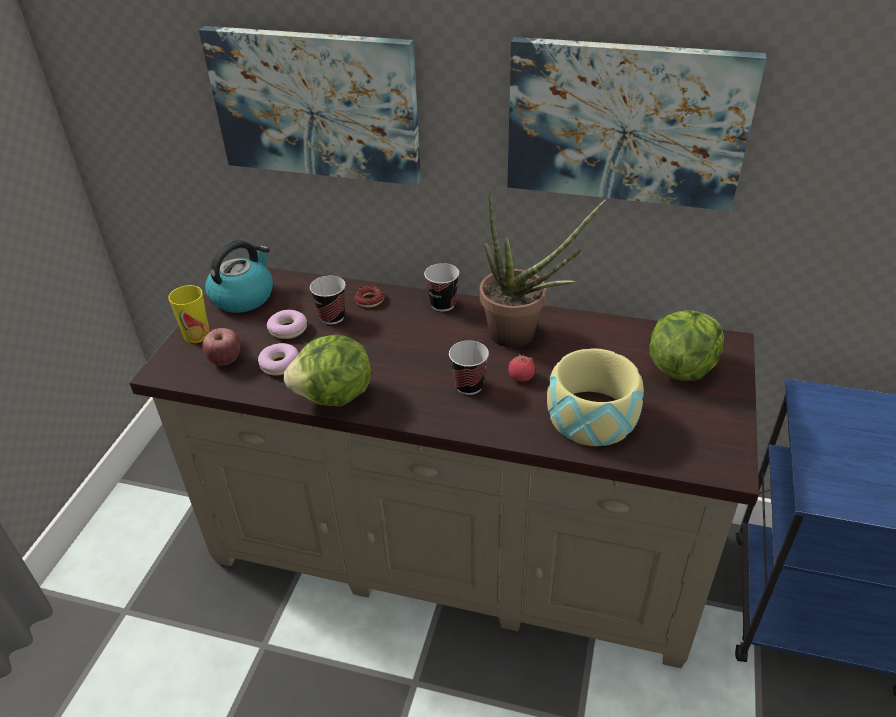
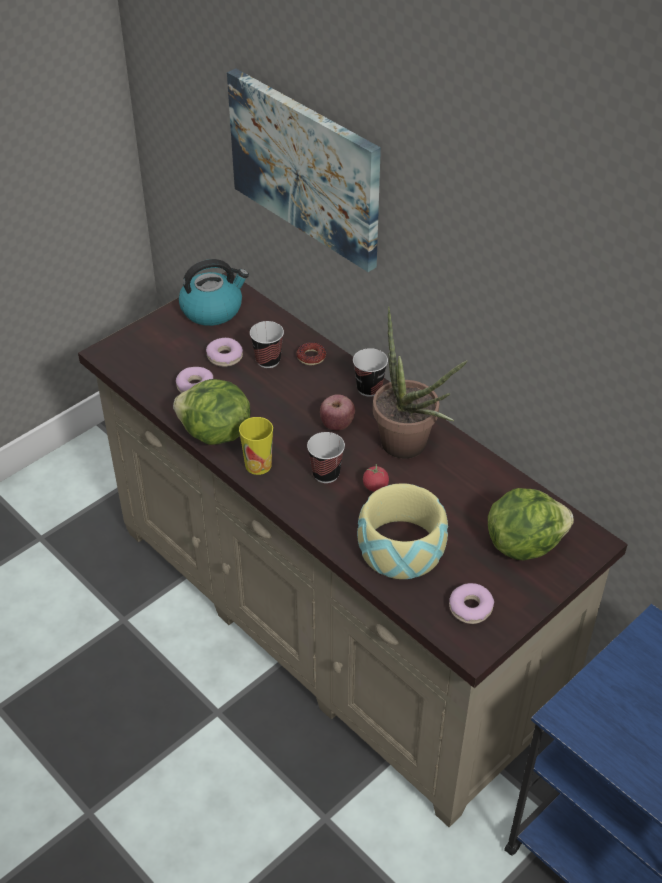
camera: 30 degrees right, 5 degrees up
(197, 335) = (153, 331): cup -> cup (258, 465)
(225, 360) = (158, 364): apple -> apple (337, 425)
(625, 123) = (535, 293): picture -> none
(695, 437) = (470, 608): none -> donut

